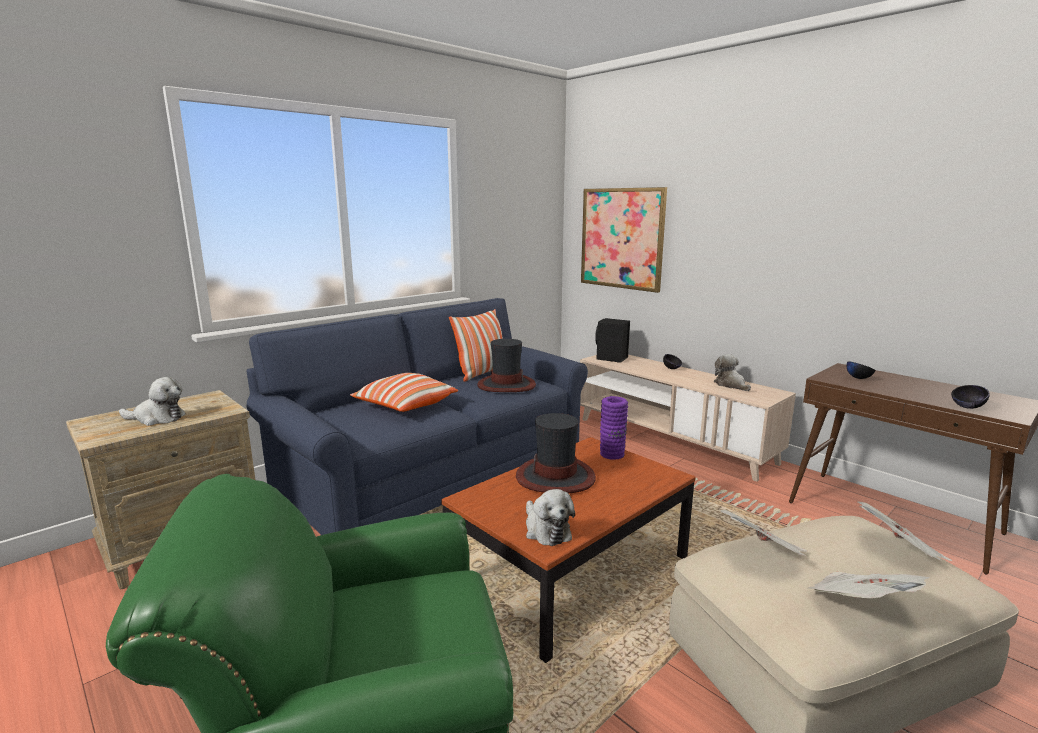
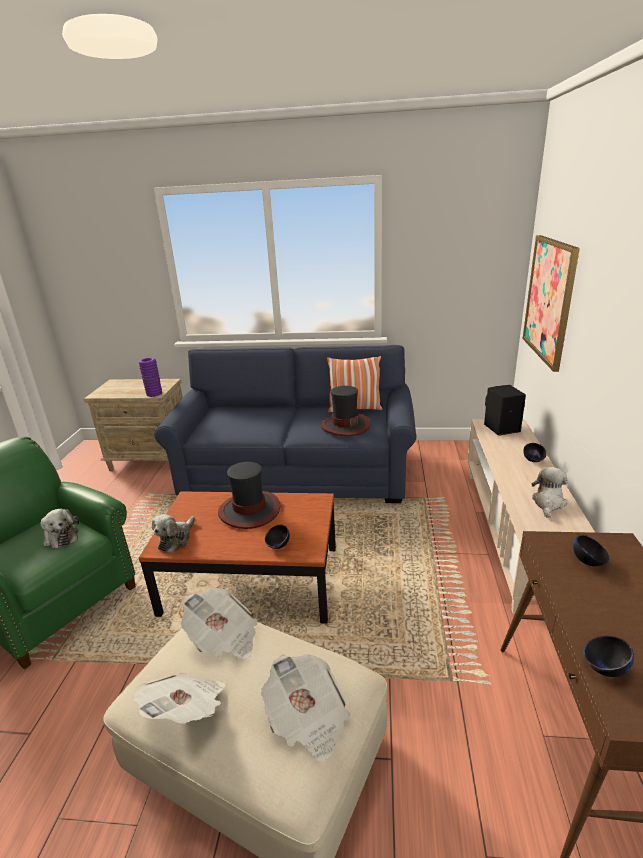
camera: 50 degrees right, 10 degrees up
(157, 418) = (129, 389): plush toy -> plush toy (61, 536)
(405, 406) = (258, 420): pillow -> none
(612, 454) = (314, 514): purple vase -> purple vase (154, 394)
(640, 484) = (278, 545): none -> black bowl

